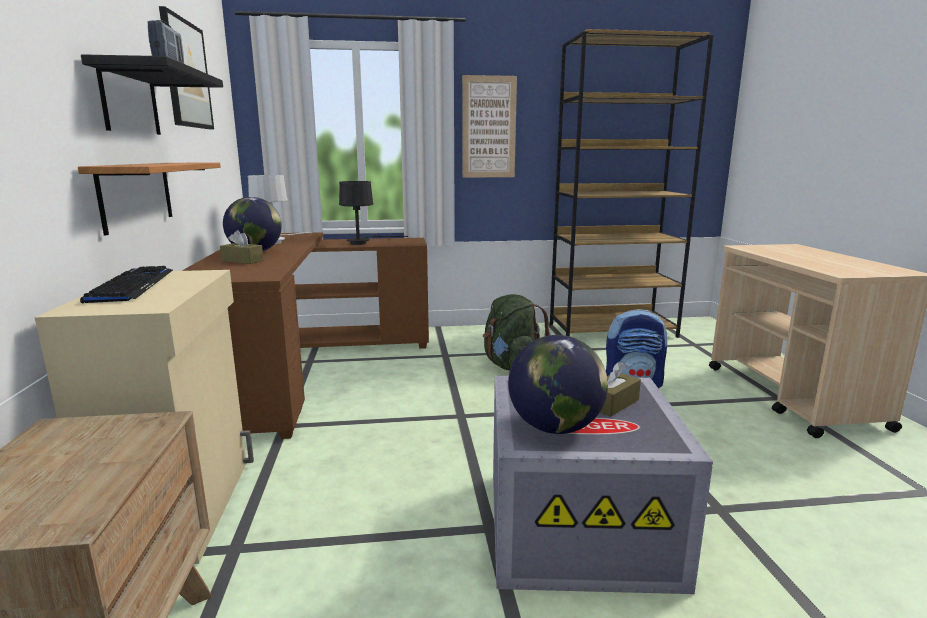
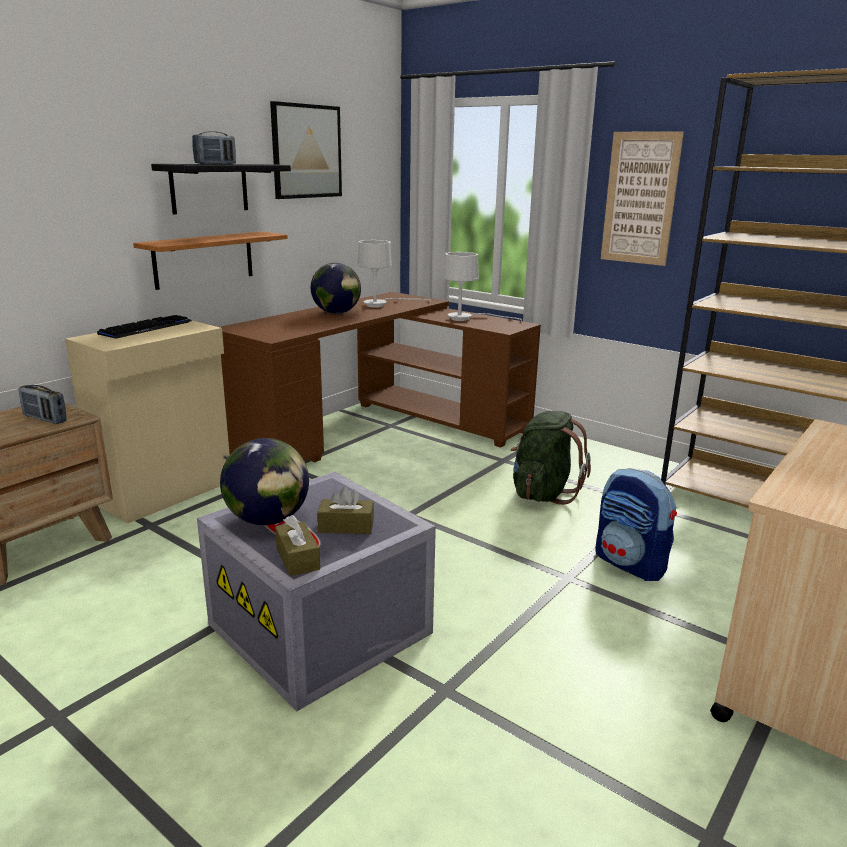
camera: 45 degrees right, 5 degrees up
(106, 442) = (45, 419): none -> radio
(242, 261) = (303, 320): brown tissue box -> brown tissue box (297, 558)
(363, 242) = (466, 319): black table lamp -> white table lamp

